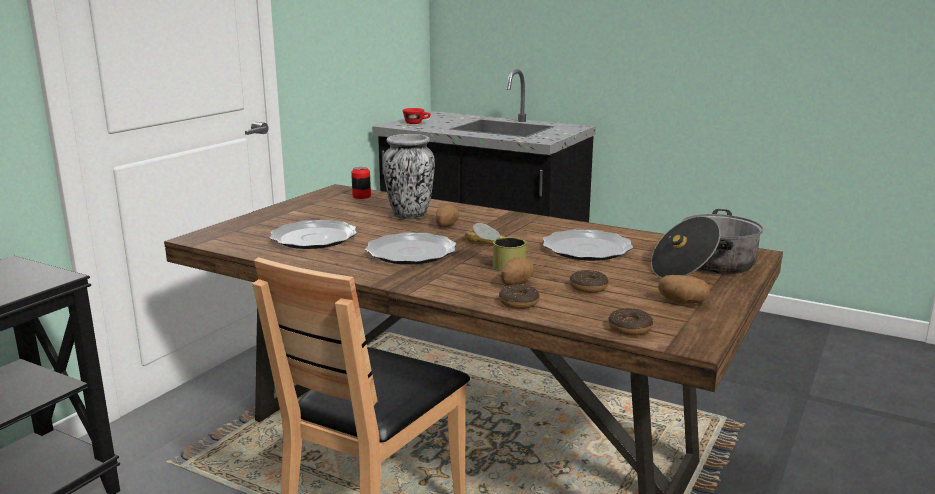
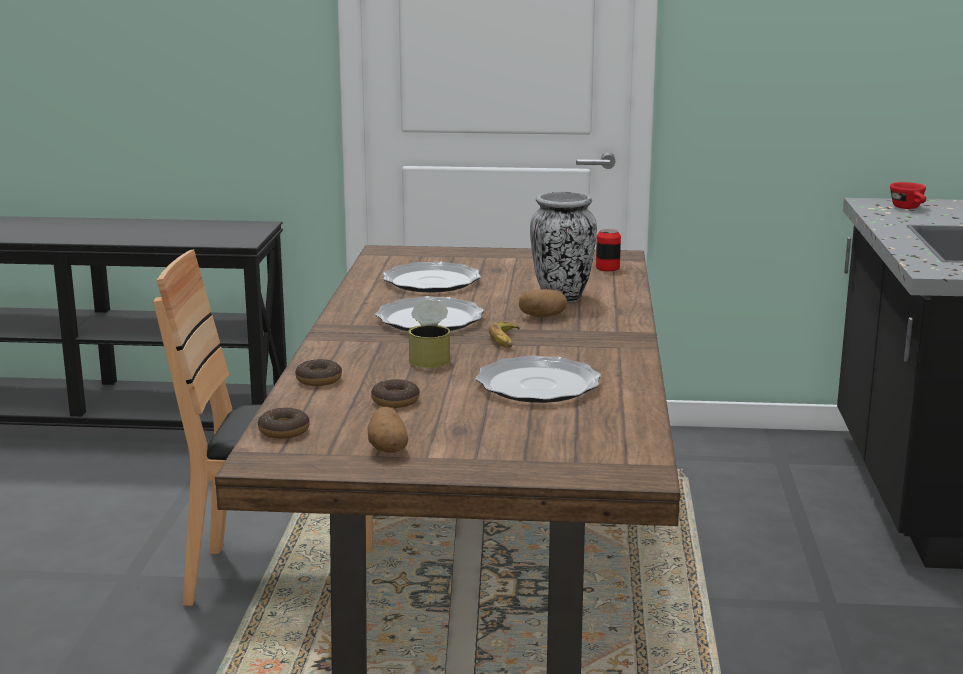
camera: 65 degrees right, 0 degrees up
(515, 284) = (375, 371): potato -> none
(704, 267) = (537, 449): cooking pot -> none

